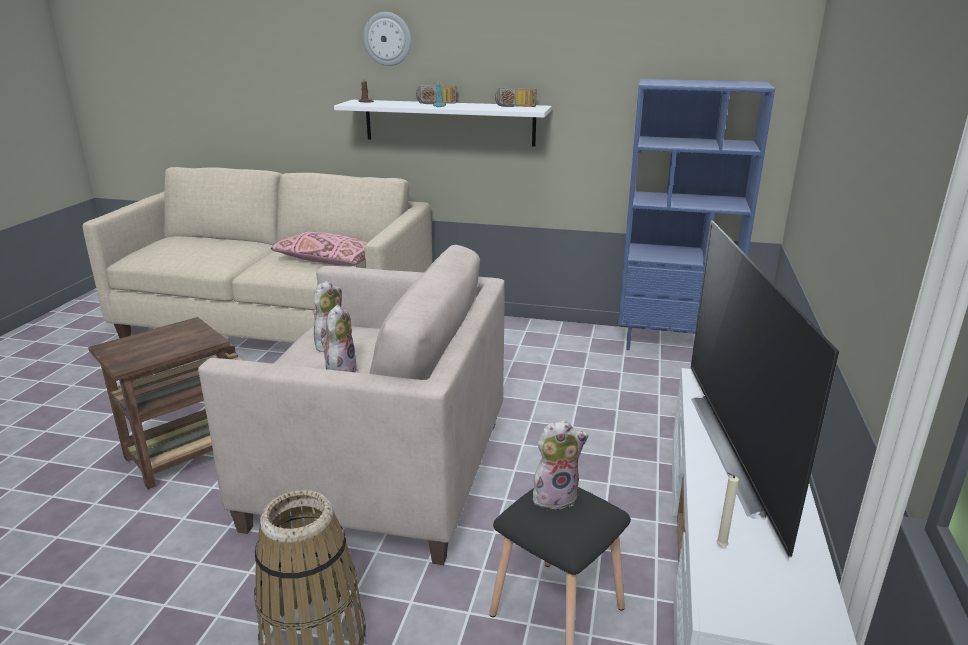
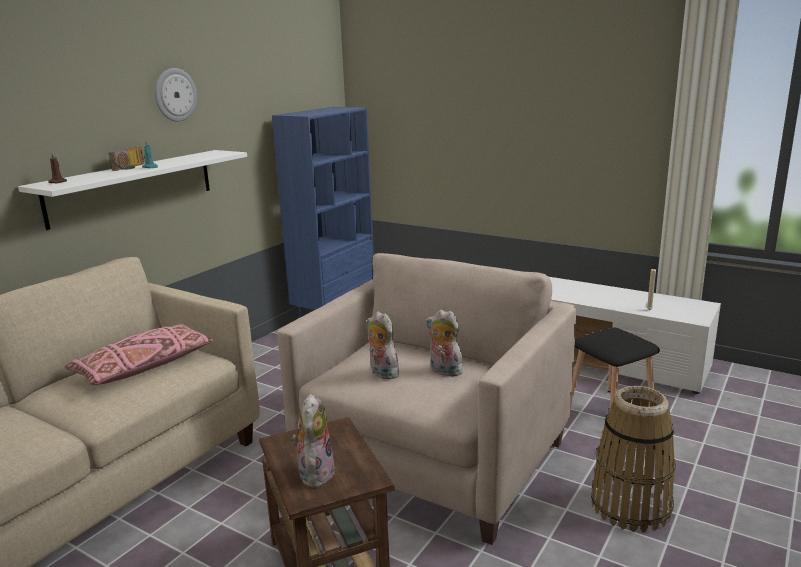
camera: 70 degrees left, 5 degrees down
(387, 39) = (52, 105): wall clock -> wall clock (175, 95)
(514, 106) = (201, 155): radio -> none
(555, 496) = (601, 338): plush toy -> plush toy (315, 473)
(743, 450) = (566, 289): television -> none

